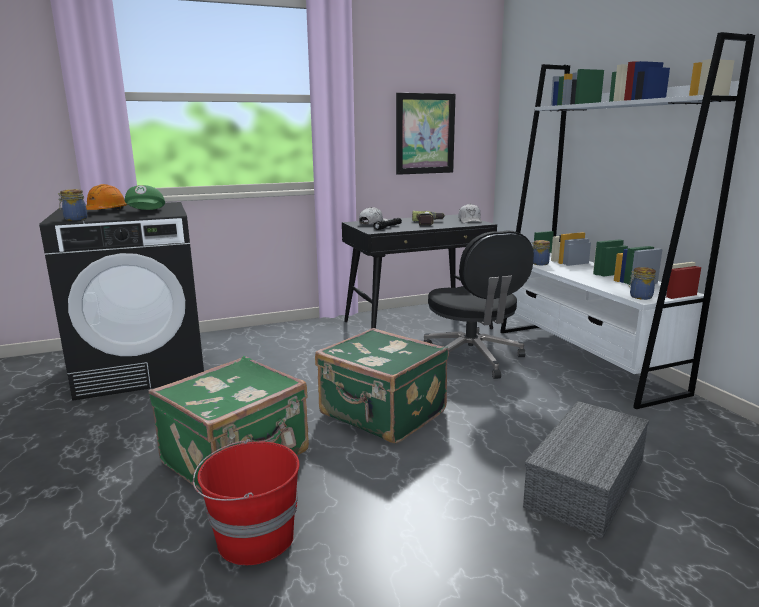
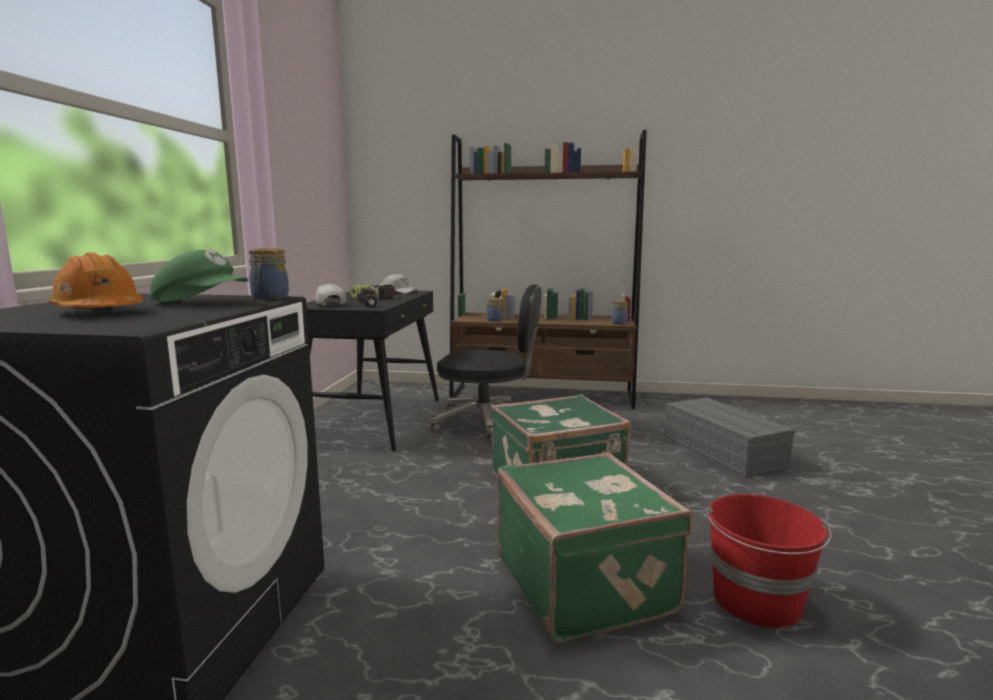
camera: 60 degrees left, 5 degrees down
(75, 219) = (161, 322): jar -> jar (269, 298)
(425, 134) = (309, 197): picture -> none
(583, 360) = (542, 396): white bookcase -> brown bookcase

